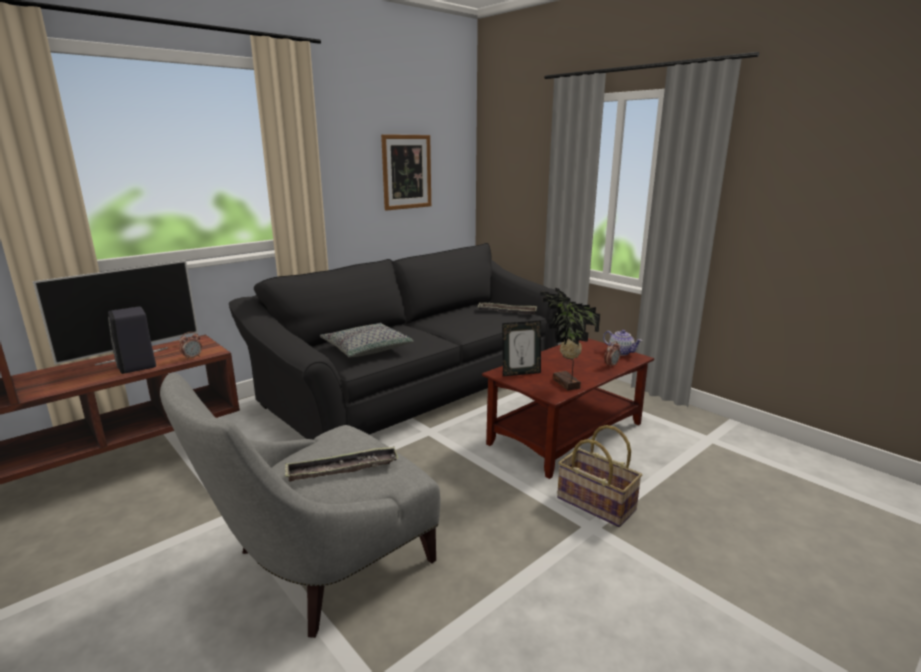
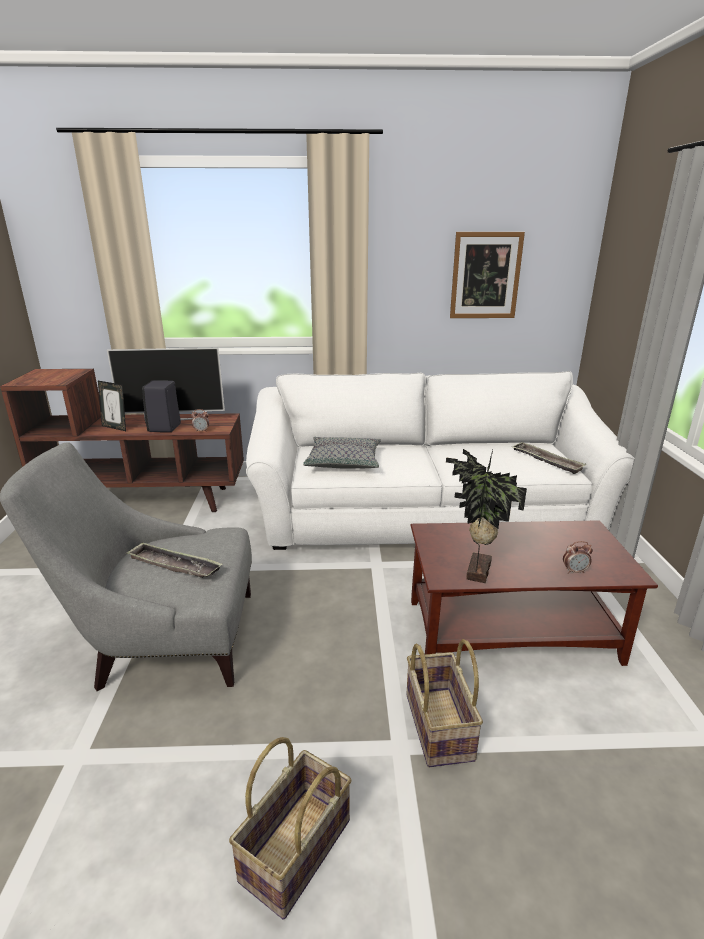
camera: 40 degrees right, 5 degrees up
(419, 384) = (426, 513): black sofa -> white sofa
(520, 373) = (449, 538): picture frame -> picture frame (116, 427)
(614, 617) = (297, 851): none -> basket
(621, 352) = (618, 560): teapot -> none

